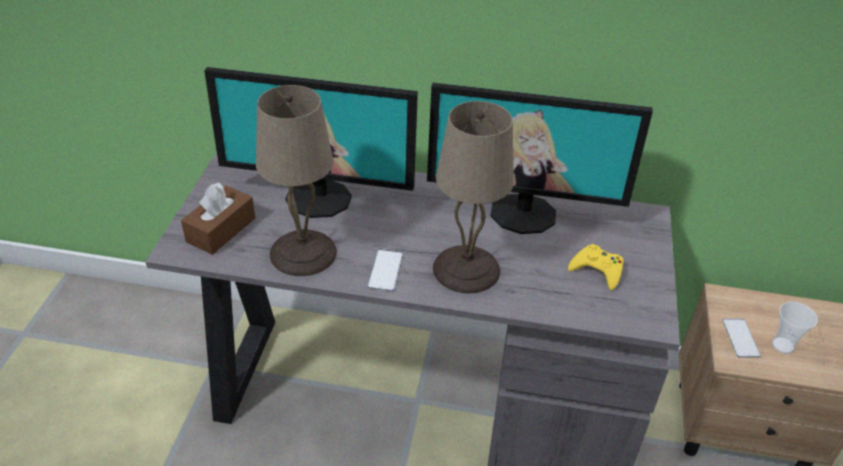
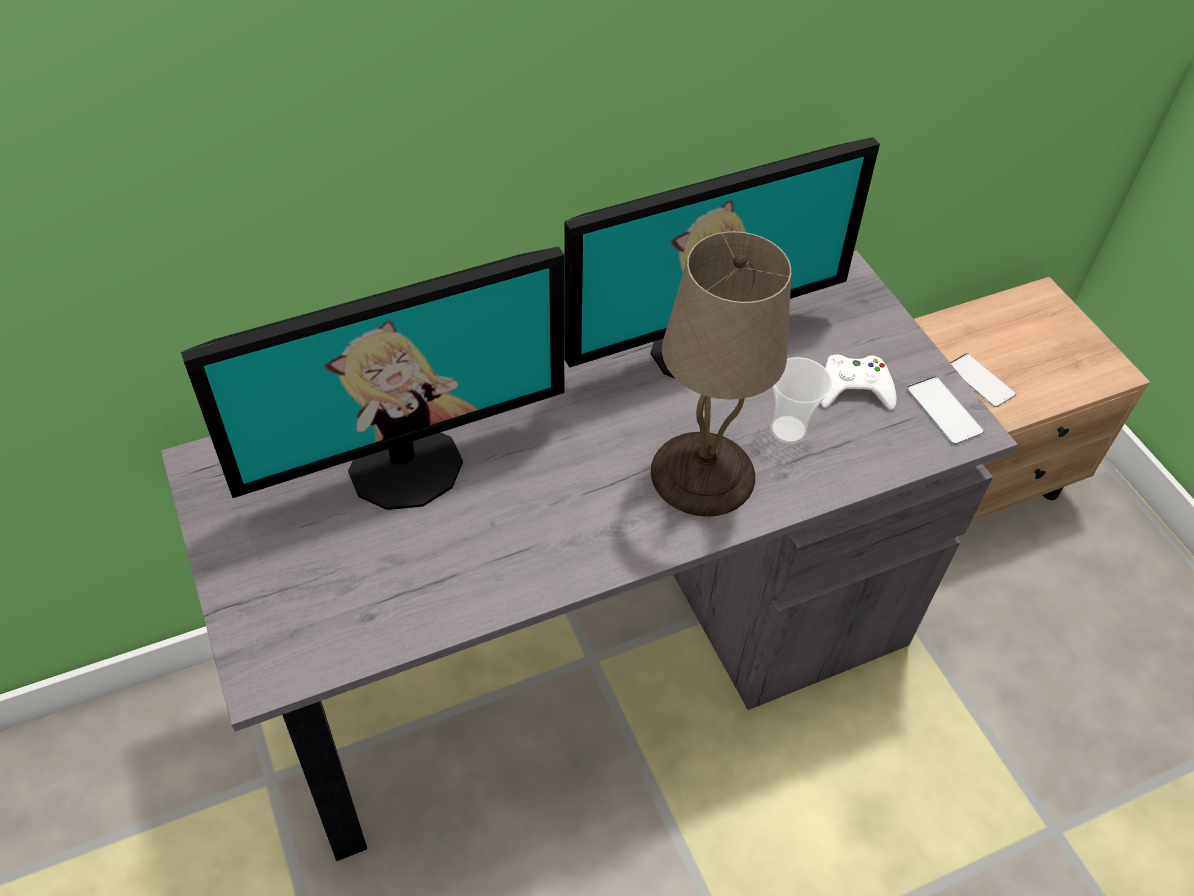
camera: 35 degrees left, 10 degrees up
(221, 230) = (305, 601): brown tissue box -> none
(302, 252) = (462, 570): beige table lamp -> none
(385, 270) = (602, 534): phone -> phone (944, 411)
(597, 270) = (854, 389): yellow game controller -> white game controller
(783, 345) = (1026, 366): cup -> cup (788, 430)

